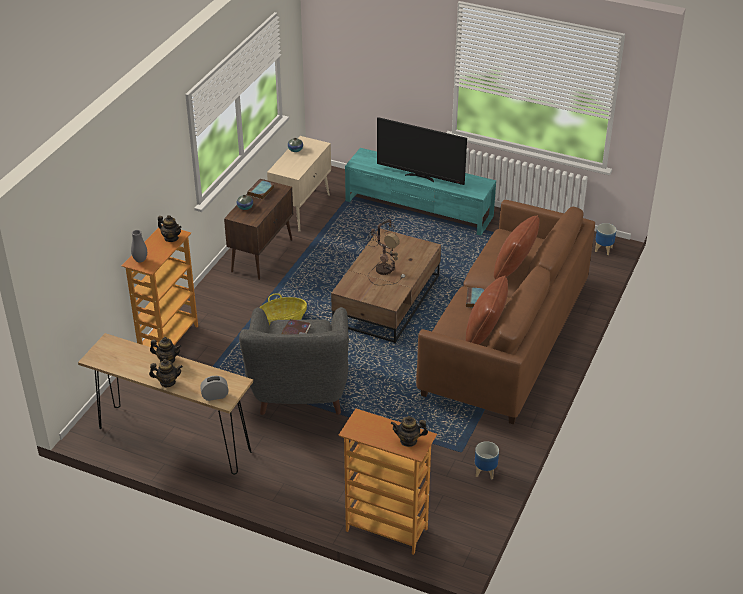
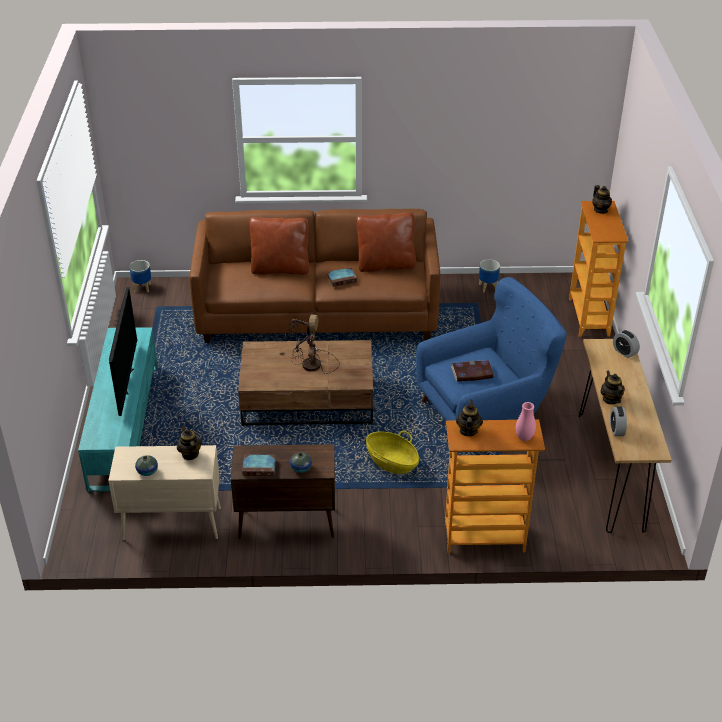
camera: 115 degrees left, 0 degrees up
(133, 347) = (616, 429): none -> alarm clock
(140, 260) = (524, 438): grey vase -> pink vase
(167, 382) = (637, 387): teapot -> teapot (190, 454)
(300, 393) = (483, 412): grey armchair -> blue armchair

